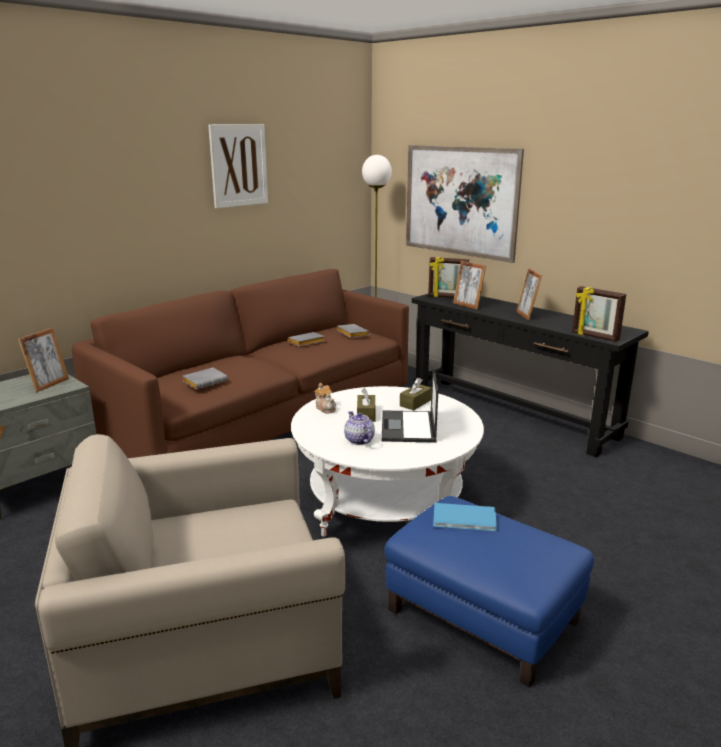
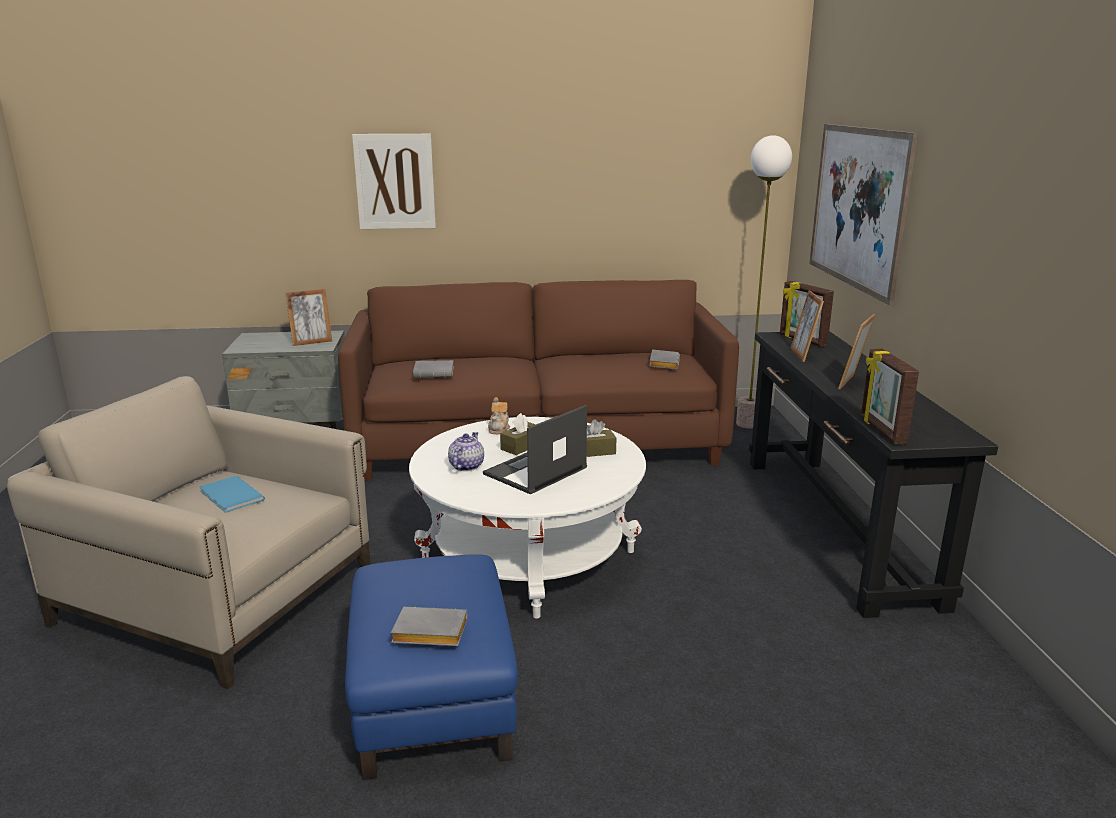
camera: 40 degrees right, 0 degrees up
(238, 165) = (579, 142): picture -> picture (395, 181)
(306, 343) = (596, 361): grey book -> grey book (428, 633)
(466, 519) = (438, 576): blue book -> blue book (230, 496)

